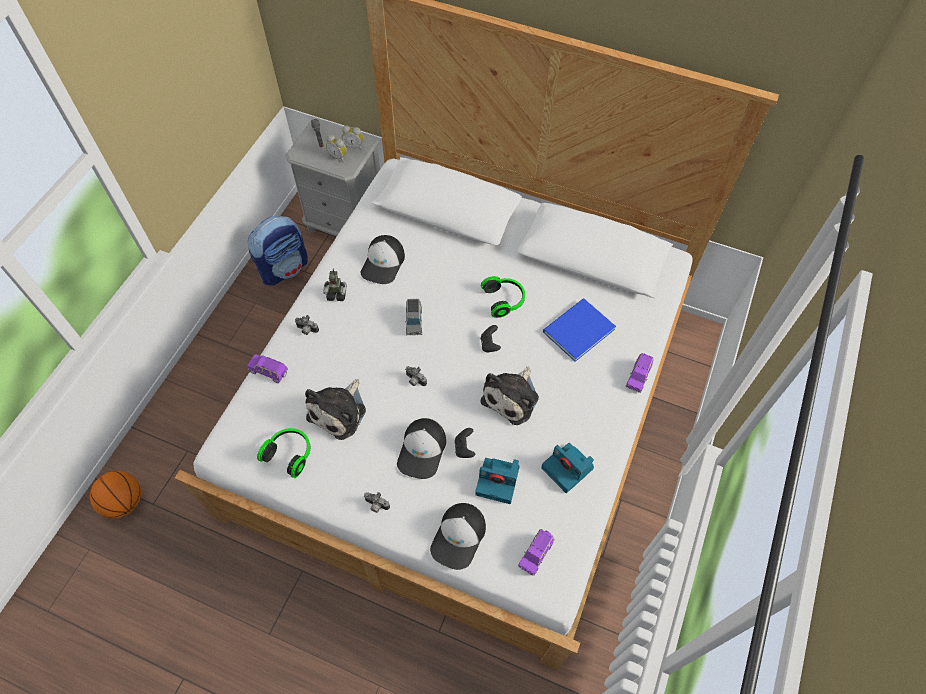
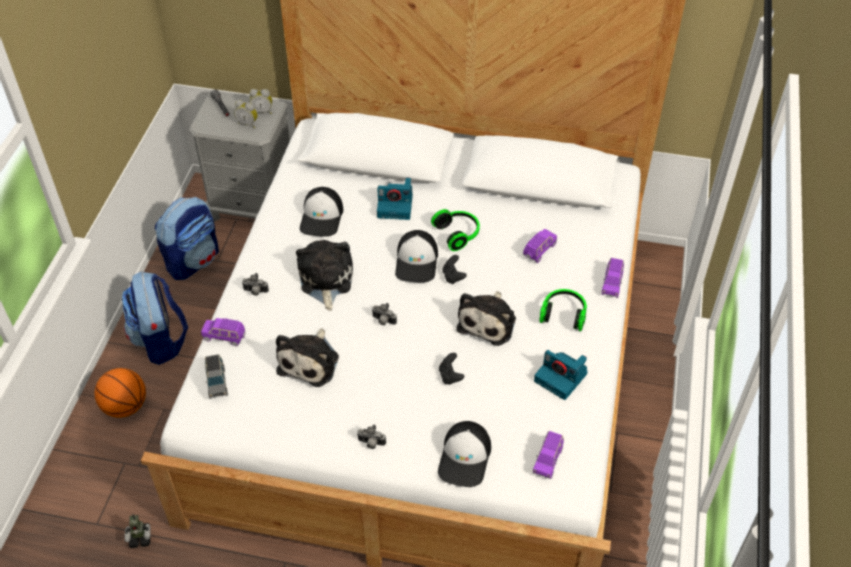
camera: 10 degrees left, 10 degrees down
(124, 502) = (62, 528): basketball -> basketball (125, 406)
(241, 340) = (161, 341): none -> backpack
(290, 454) = (267, 410): headphones -> headphones (563, 314)
(337, 294) = (279, 253): toy robot -> toy robot (140, 538)
(372, 329) = (325, 280): none -> plush toy
(414, 322) = (368, 267): grey toy car -> grey toy car (217, 382)
(422, 450) = (407, 385): cap -> cap (417, 262)
(498, 481) = (493, 400): camera -> camera (396, 206)
(576, 330) = (539, 251): blue book -> purple toy car

